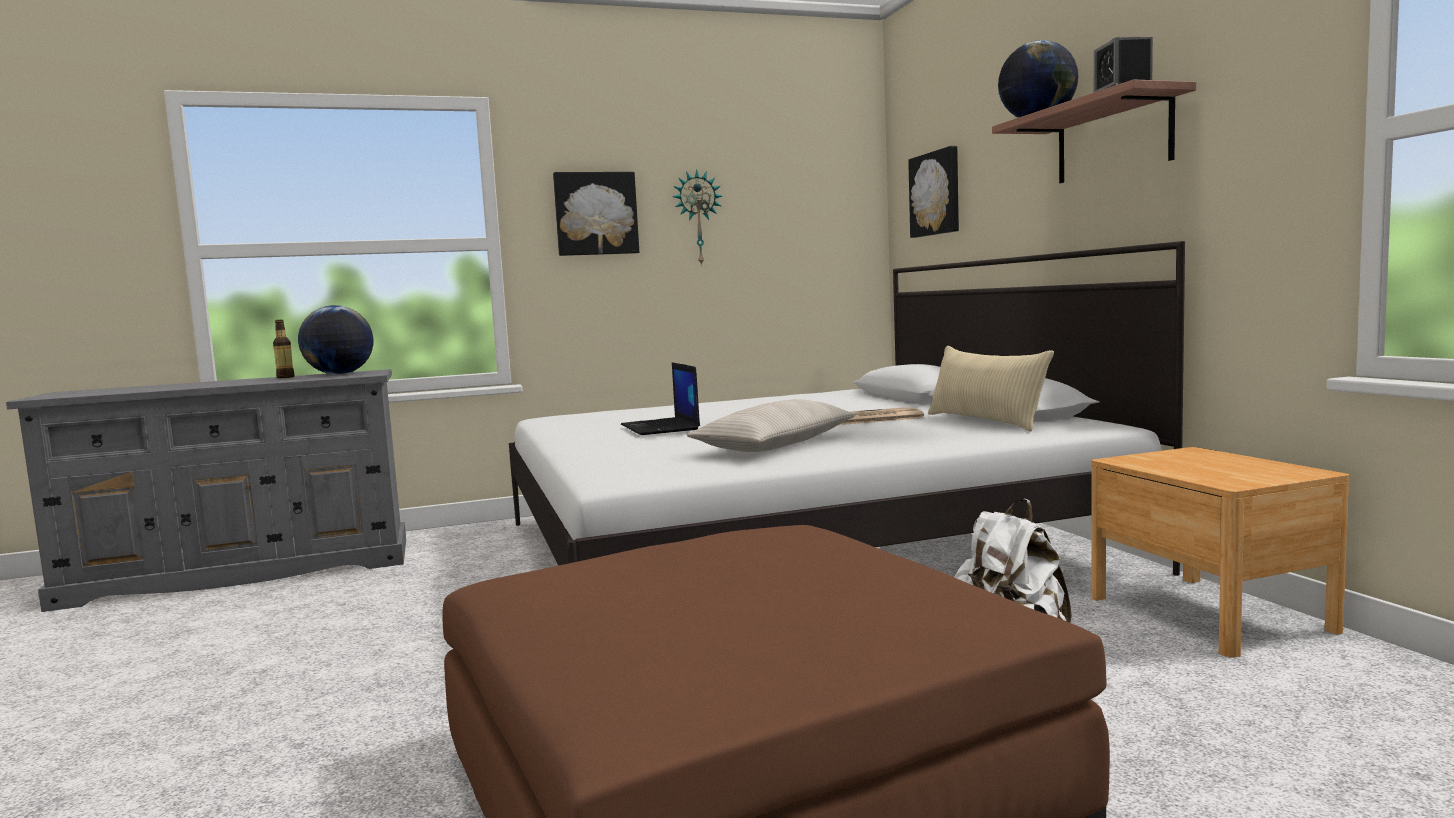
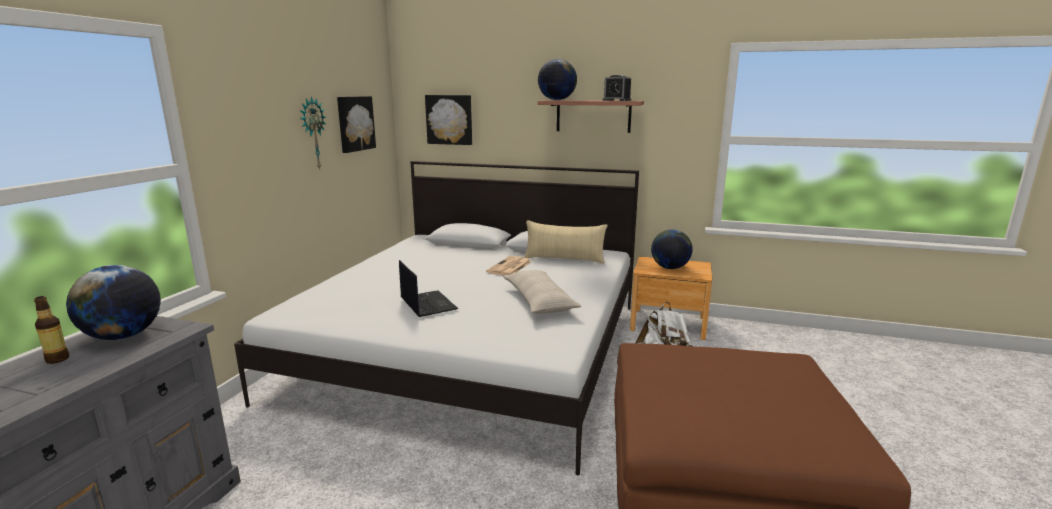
camera: 55 degrees left, 10 degrees up
(596, 214) = (253, 135): picture -> picture (355, 123)
(661, 427) = (427, 304): laptop -> laptop turned 135 degrees counterclockwise
(1199, 465) = (669, 268): none -> globe

